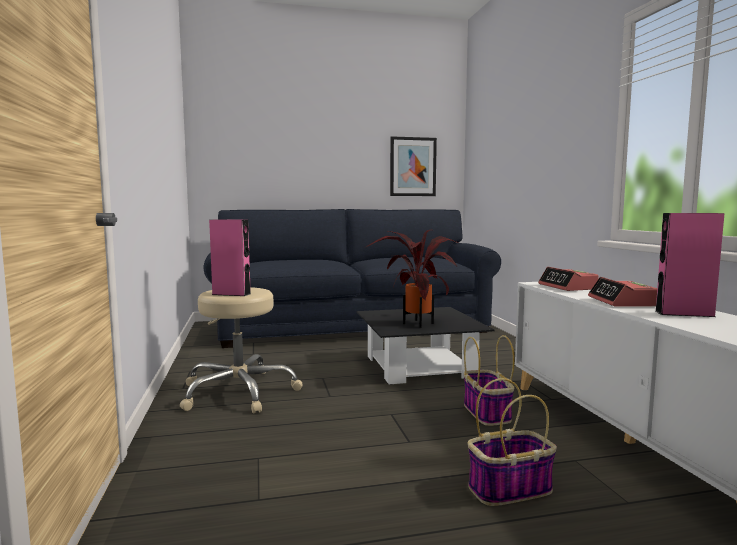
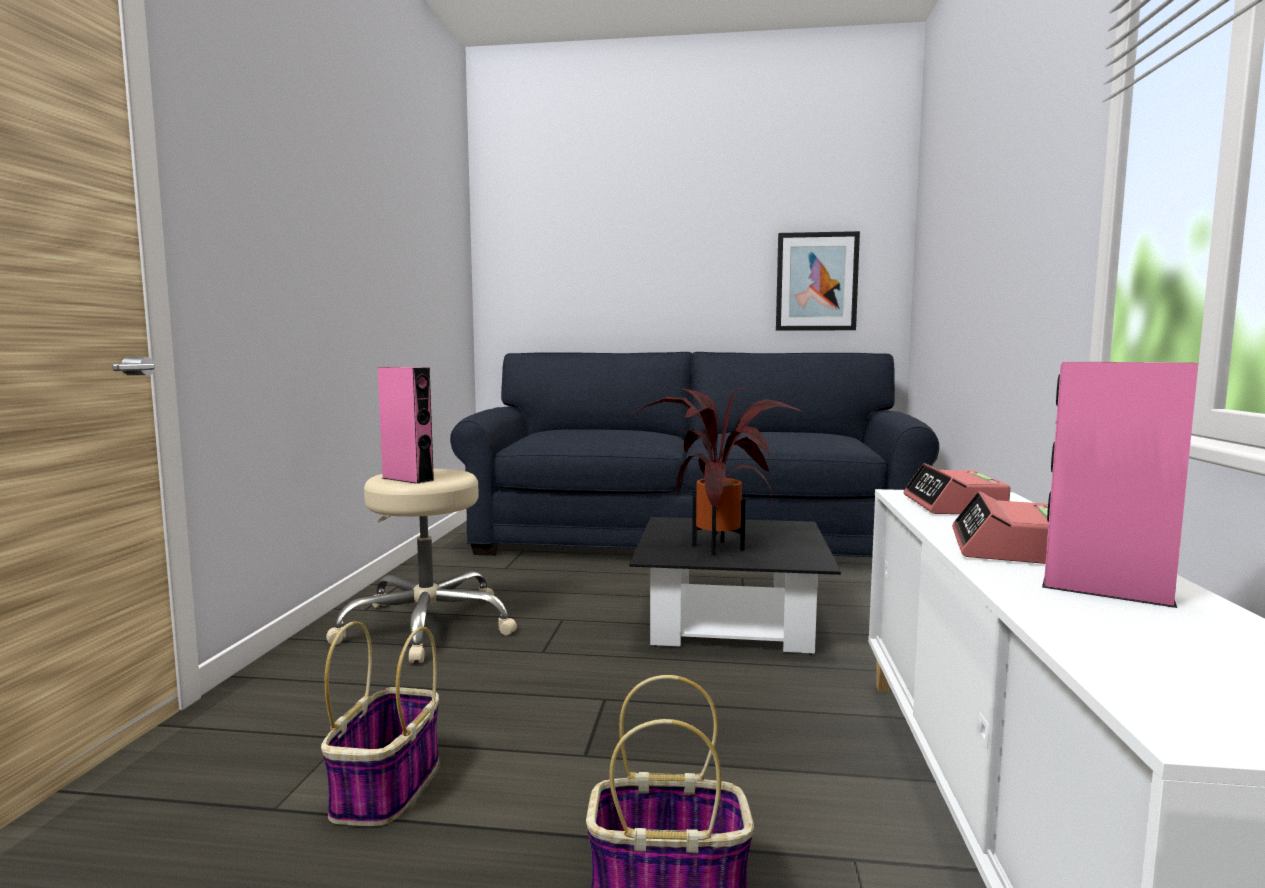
camera: 20 degrees right, 0 degrees up
(487, 413) = (769, 726): basket -> basket (387, 788)

